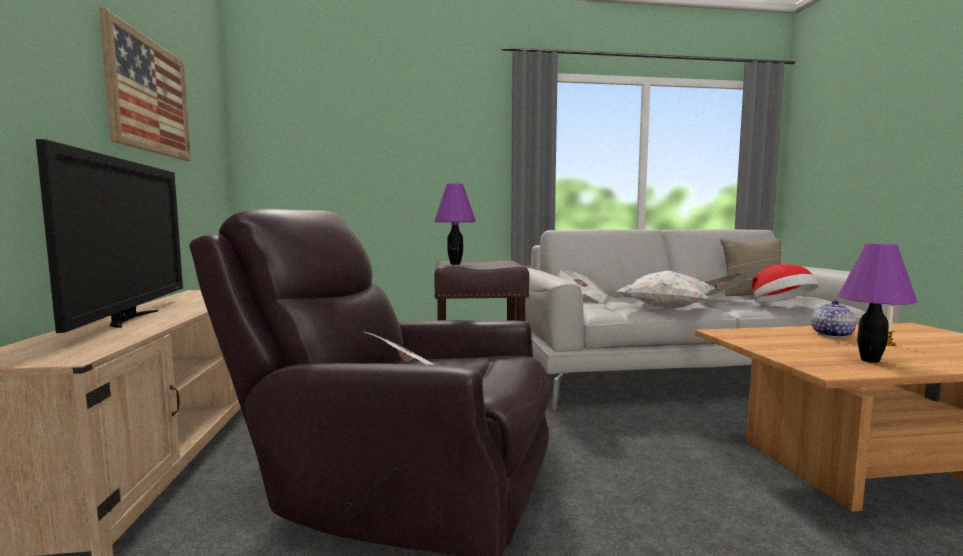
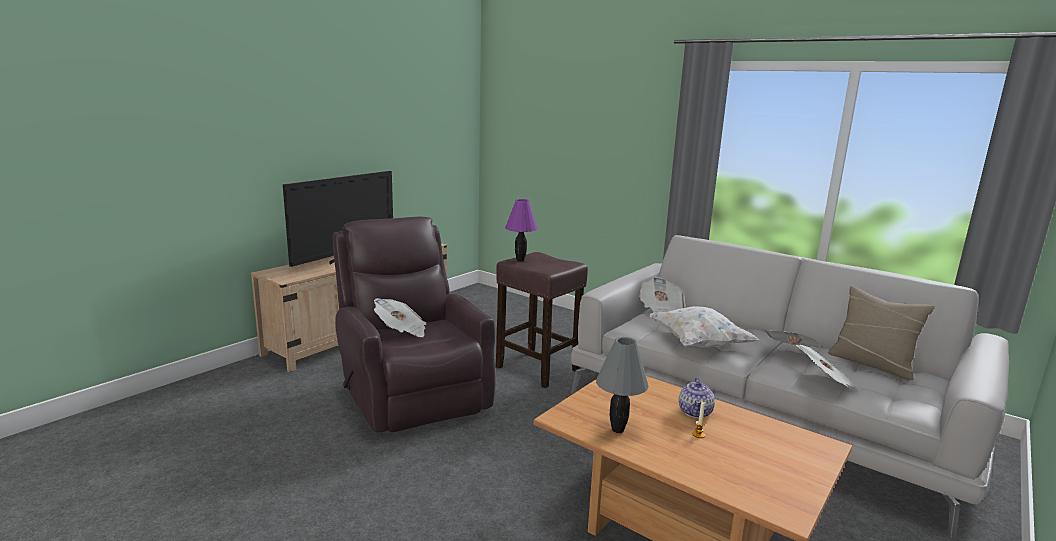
camera: 45 degrees right, 10 degrees up
(149, 96) = (393, 118): picture -> none
(781, 305) = (825, 383): hat -> newspaper
(831, 335) = (695, 412): teapot -> teapot turned 105 degrees clockwise
(869, 360) = (618, 429): purple table lamp -> grey table lamp

